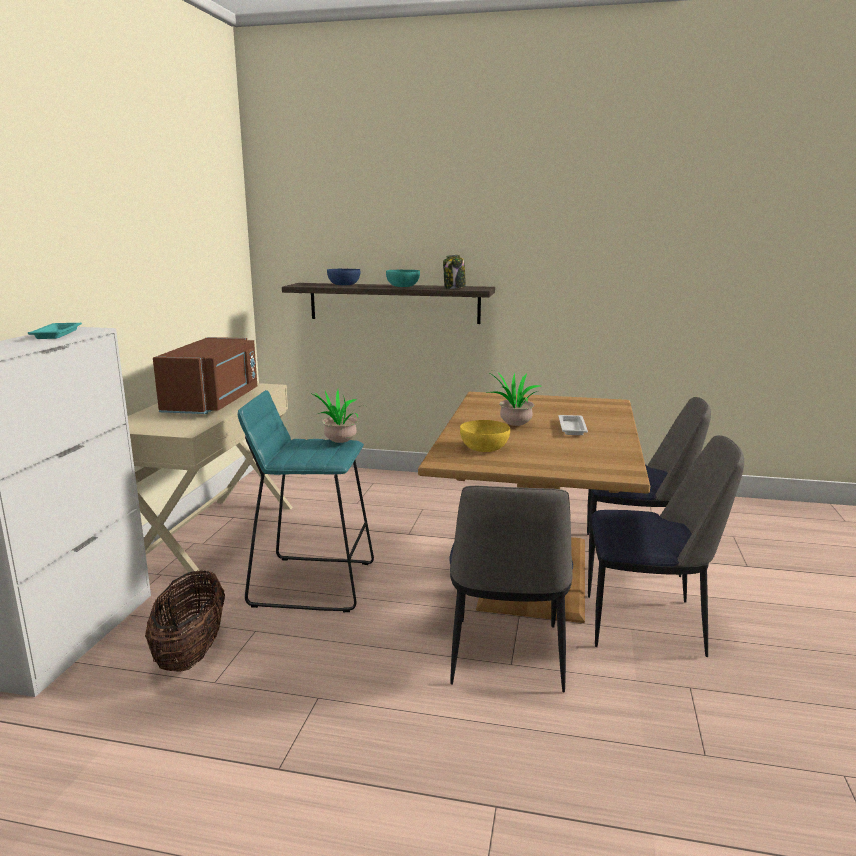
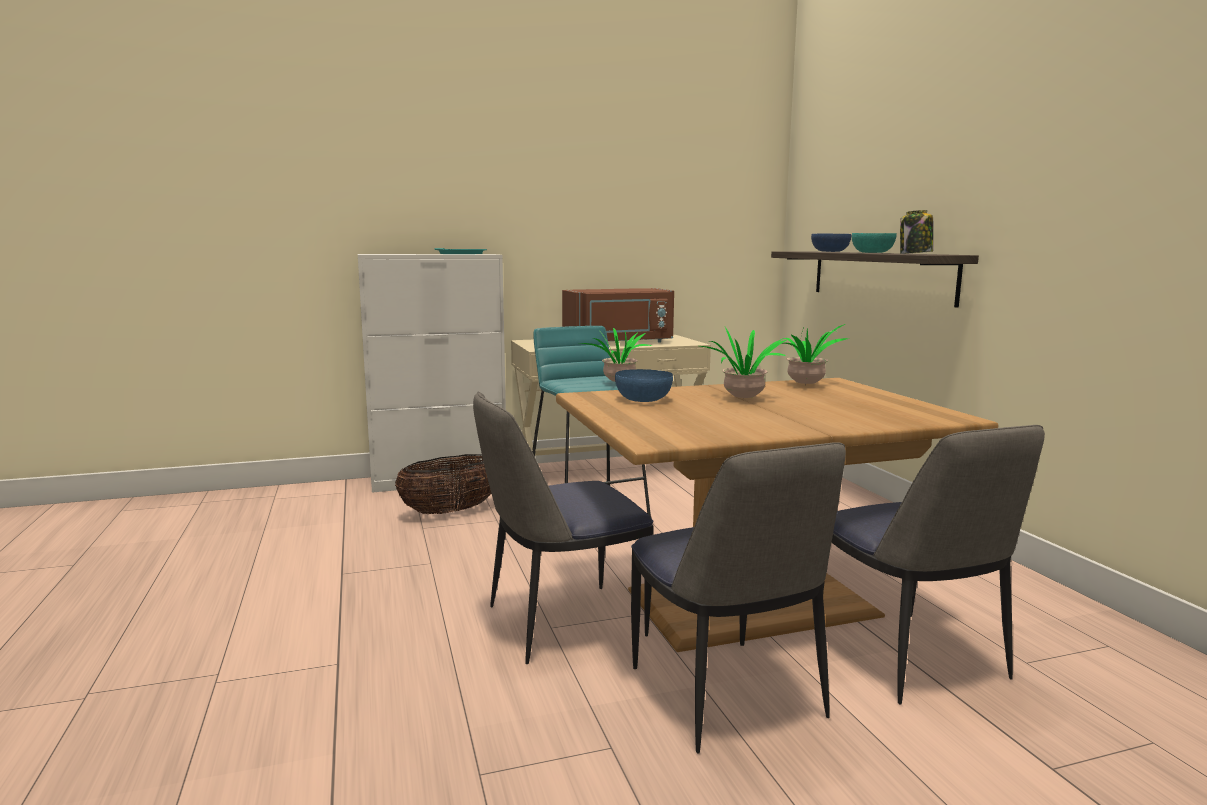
camera: 60 degrees right, 5 degrees down
(484, 448) = (643, 399): yellow bowl -> blue bowl
(490, 403) = (808, 386): none -> potted plant
(572, 428) = (787, 414): white tray -> none

